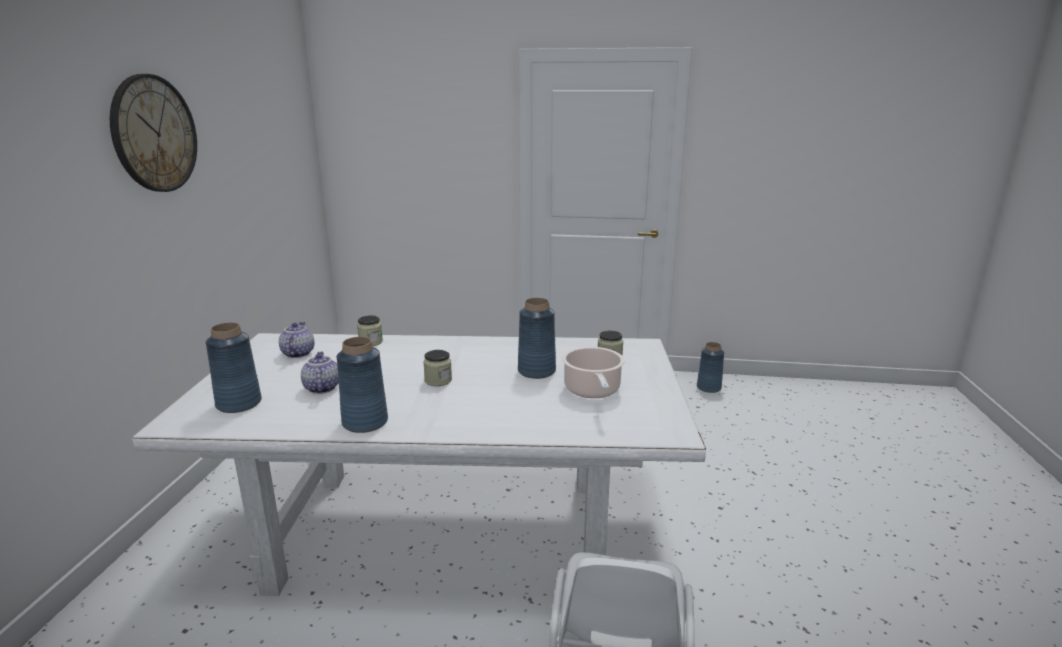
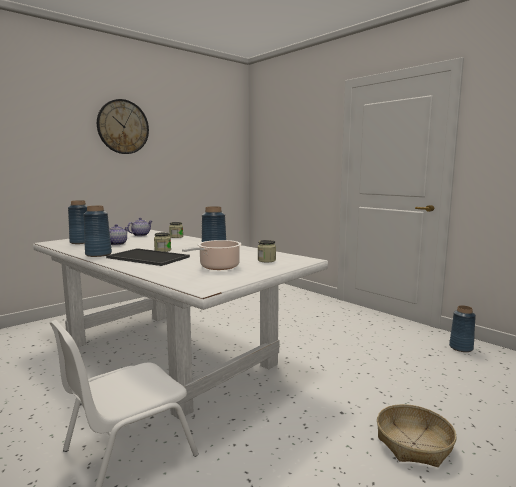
camera: 40 degrees right, 10 degrees down
(459, 404) = (146, 257): none -> tray
(802, 508) = (414, 443): none -> basket

